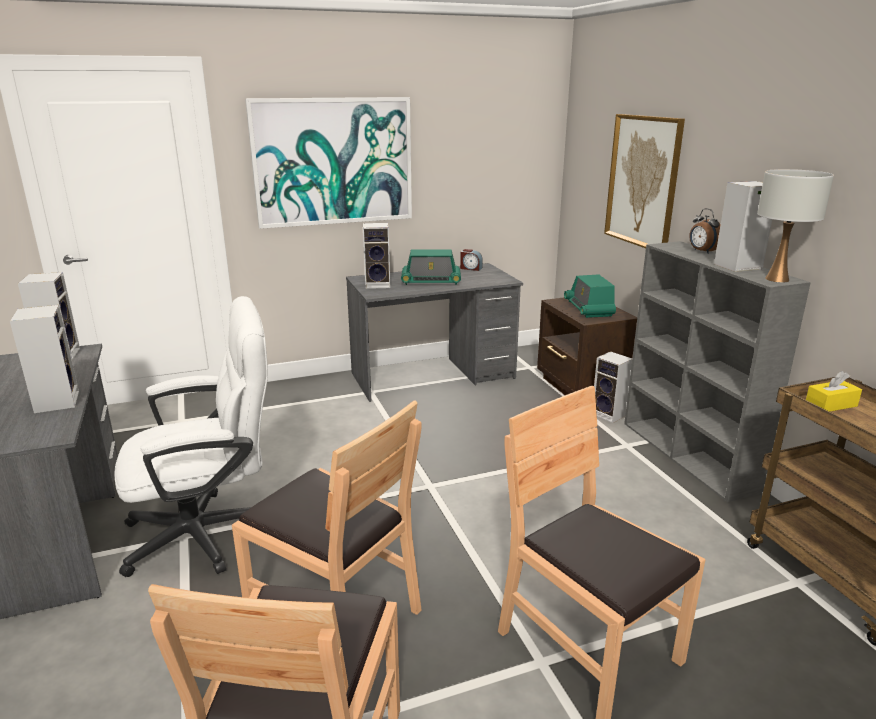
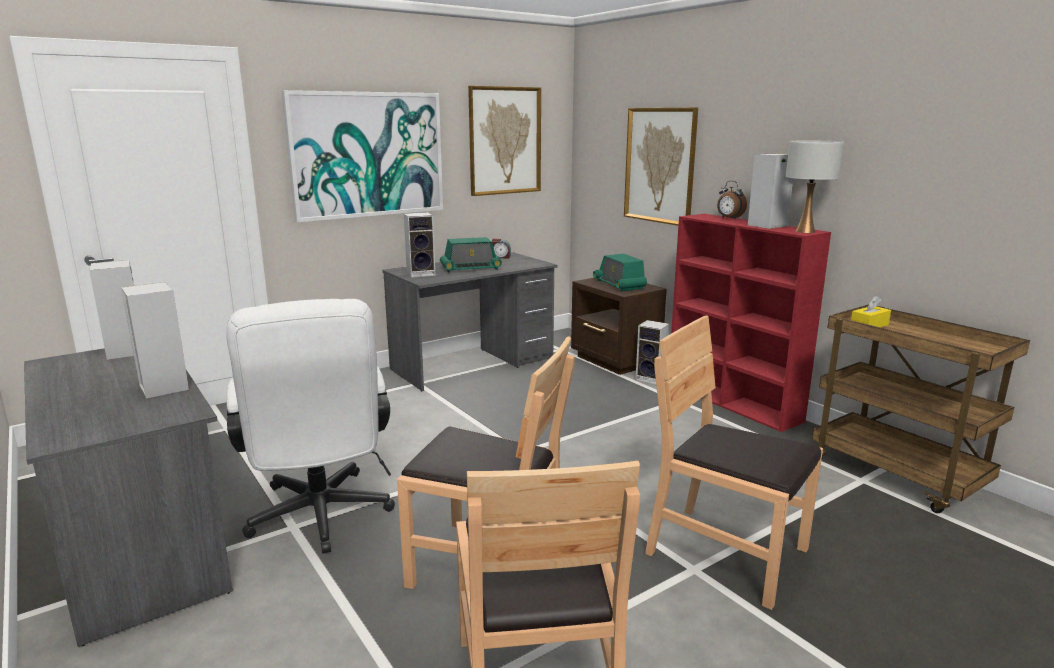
camera: 15 degrees left, 5 degrees down
(210, 532) = (320, 519): white office chair -> white office chair turned 105 degrees clockwise
(484, 146) = (505, 141): none -> picture
(688, 456) = (733, 402): grey bookcase -> red bookcase

